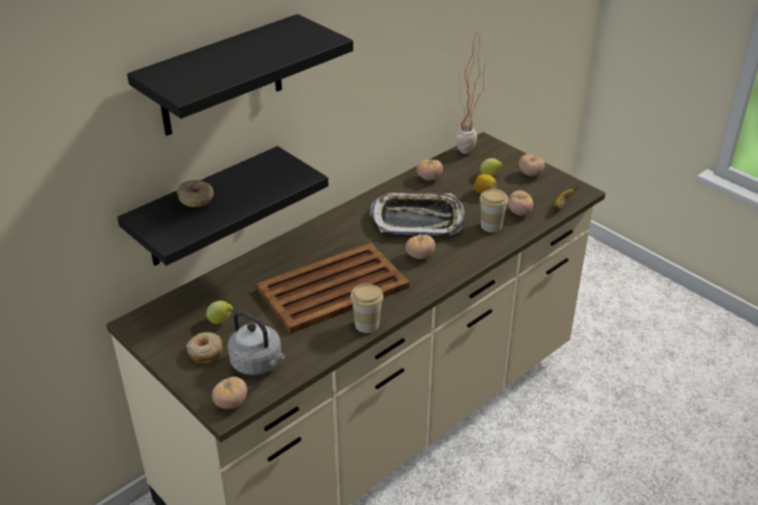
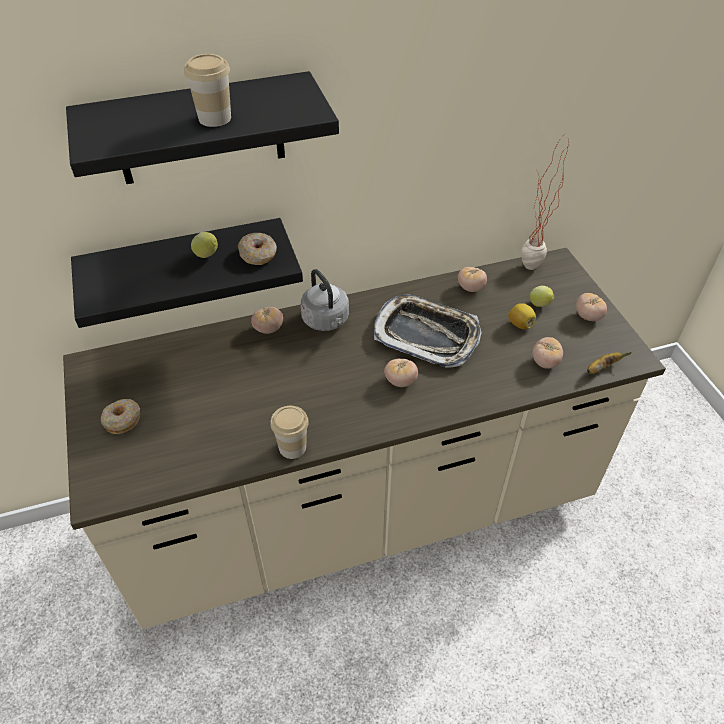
camera: 25 degrees right, 10 degrees up
(196, 199) = (155, 259): donut -> donut (258, 254)
(221, 321) = (160, 390): lemon -> lemon (207, 256)
(231, 403) = (105, 490): tomato -> tomato (268, 329)
(258, 363) = (160, 453): grey kettle -> grey kettle (327, 321)
(334, 288) = (289, 390): brown tray -> none
(491, 226) = (502, 369): cup -> cup (215, 118)

